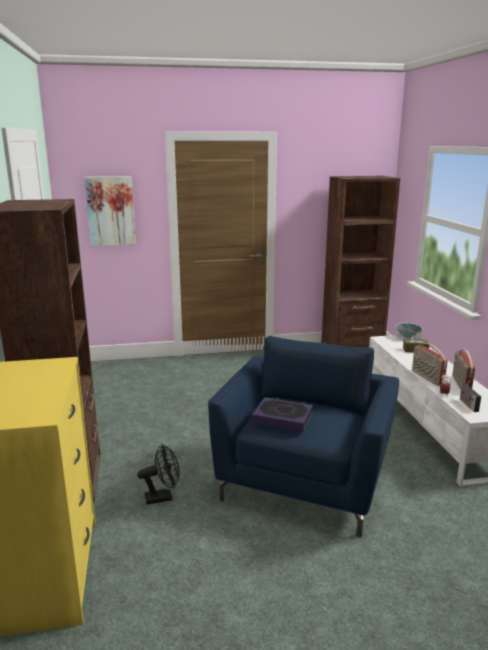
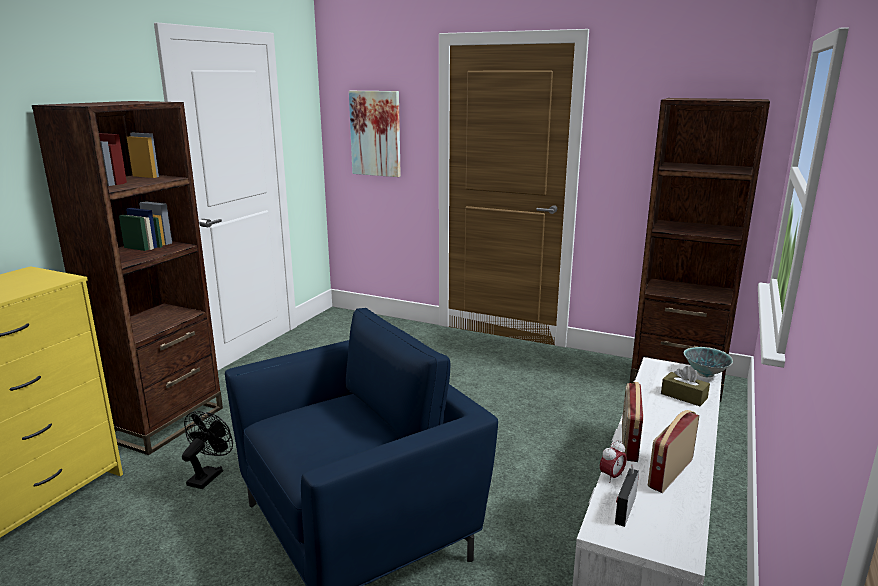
camera: 35 degrees right, 0 degrees up
(163, 497) = (208, 475): black fan -> black fan turned 90 degrees counterclockwise
(282, 418) = (305, 422): book -> none

